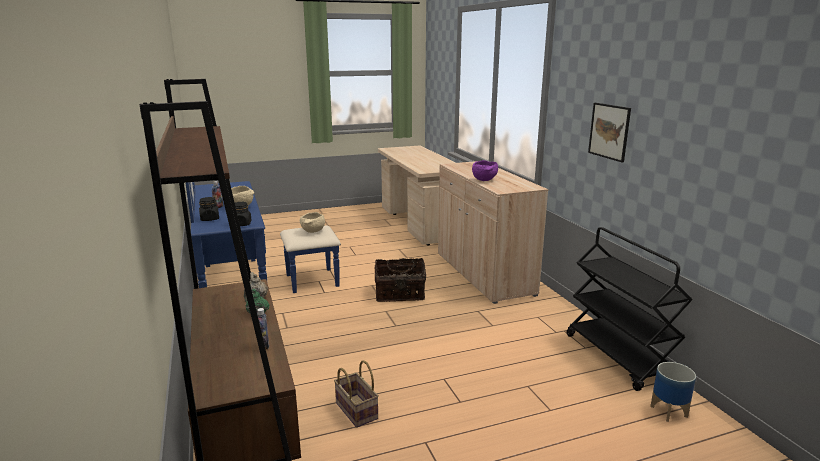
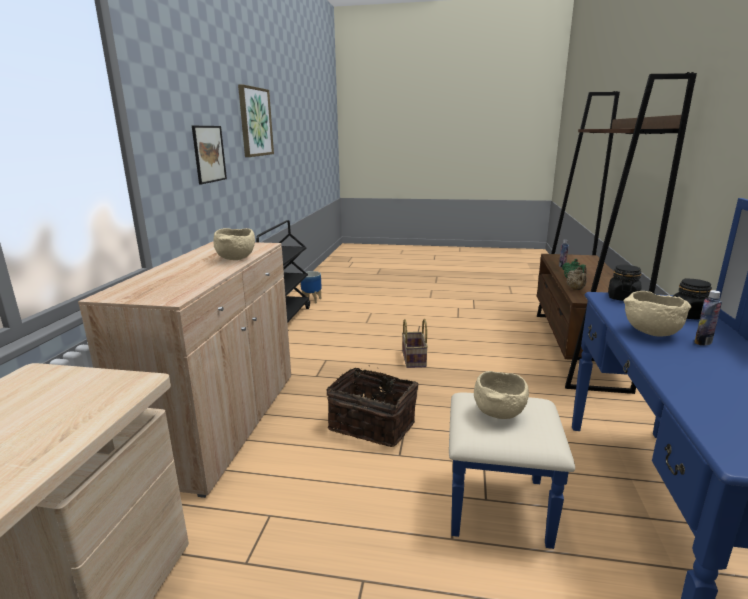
camera: 150 degrees left, 0 degrees up
(355, 410) = (493, 336): basket -> basket (415, 359)
(484, 180) = (236, 258): purple bowl -> beige bowl
(714, 114) = (255, 122): none -> picture

